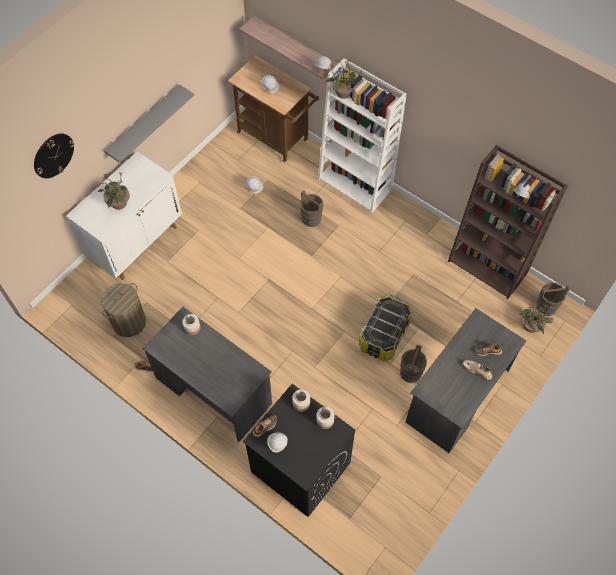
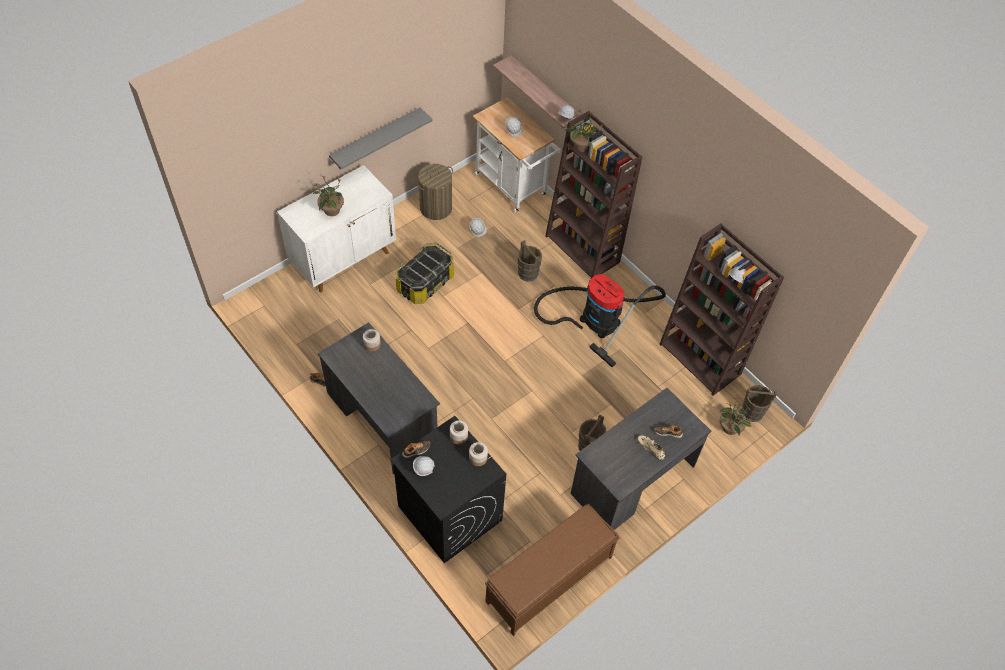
camera: 10 degrees right, 5 degrees down
(53, 155) = (276, 145): wall clock -> none
(129, 322) = (316, 334): laundry basket -> laundry basket (436, 208)
(276, 138) = (513, 187): brown cart -> white cart
(355, 184) = (583, 249): white bookcase -> brown bookcase
(384, 250) = (595, 319): none -> vacuum cleaner
(384, 334) = (572, 402): storage box -> storage box (425, 282)
(407, 509) = (548, 580): none -> brown bench

